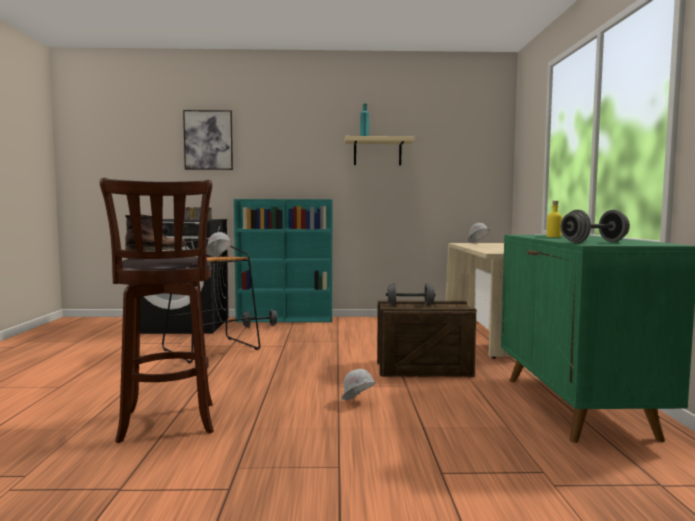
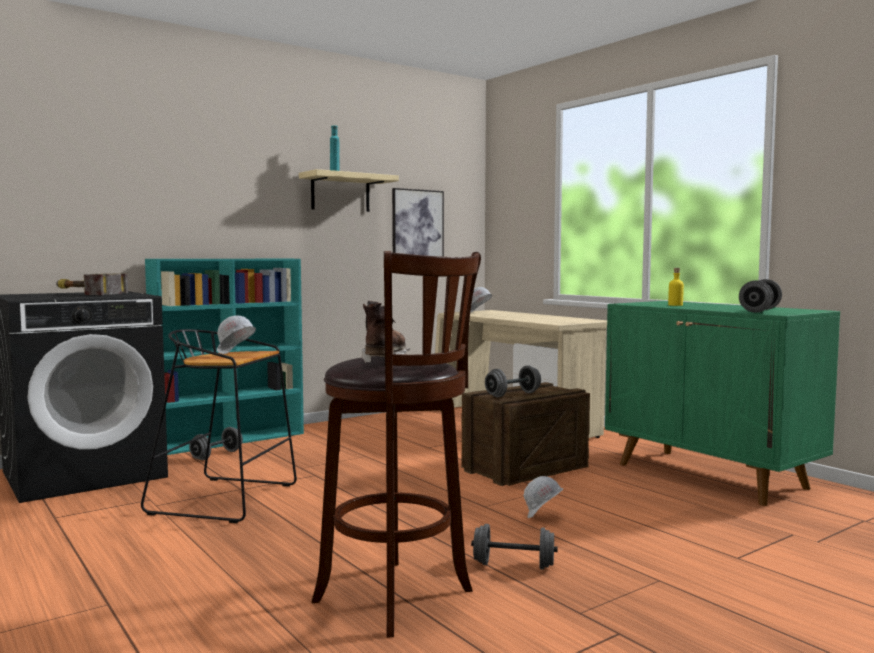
camera: 35 degrees left, 0 degrees up
(208, 140) = (89, 160): picture -> picture (417, 226)
(269, 426) = (513, 565): none -> grey dumbbell

